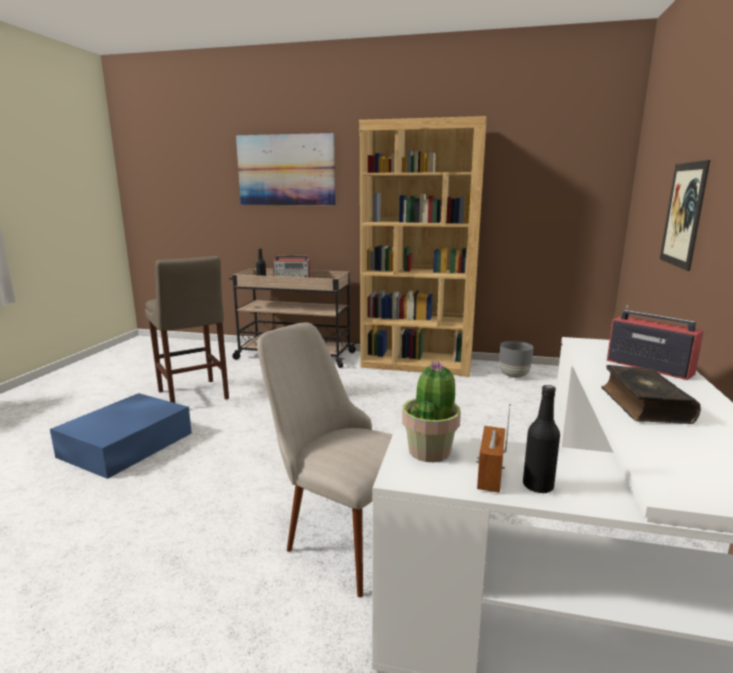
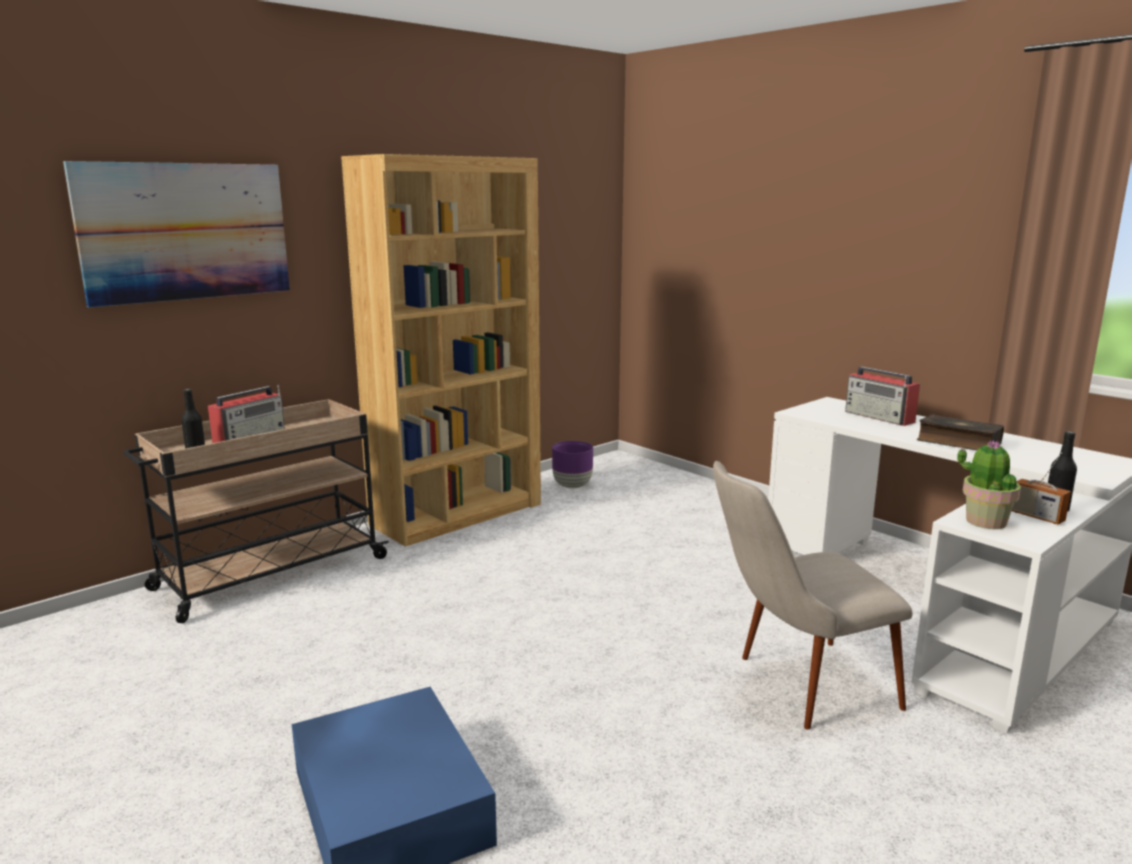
camera: 55 degrees left, 0 degrees up
(194, 396) = (285, 699): beige stool -> none
(514, 376) = (573, 486): grey planter -> purple planter
(648, 366) = (880, 417): radio -> radio turned 120 degrees counterclockwise
(683, 214) = (768, 274): picture -> none

